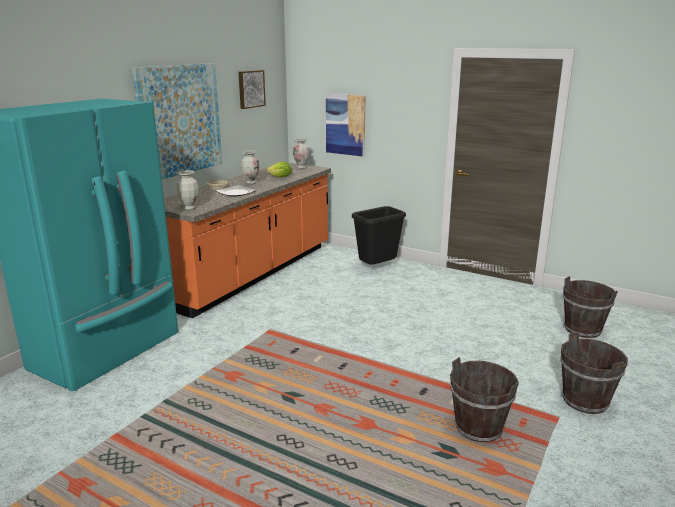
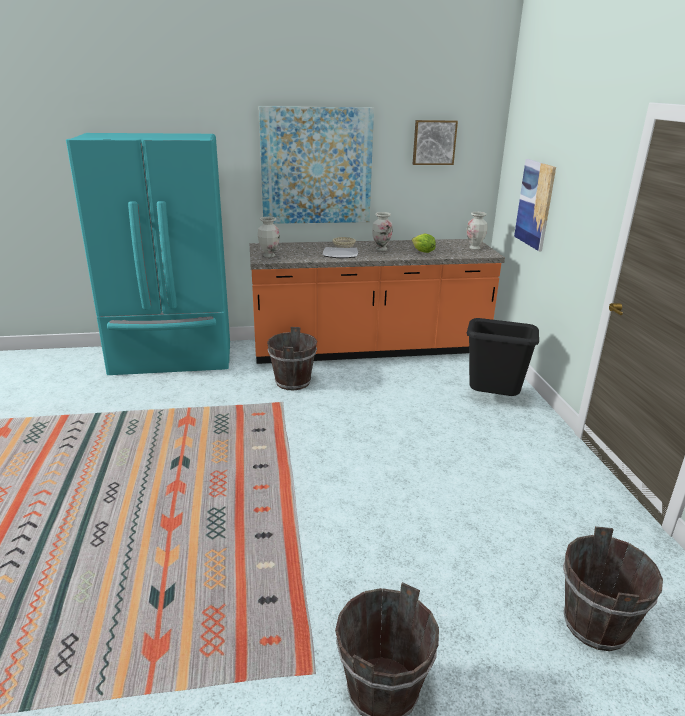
camera: 50 degrees right, 5 degrees up
(479, 428) = (228, 606): brown bucket -> brown bucket (293, 382)

